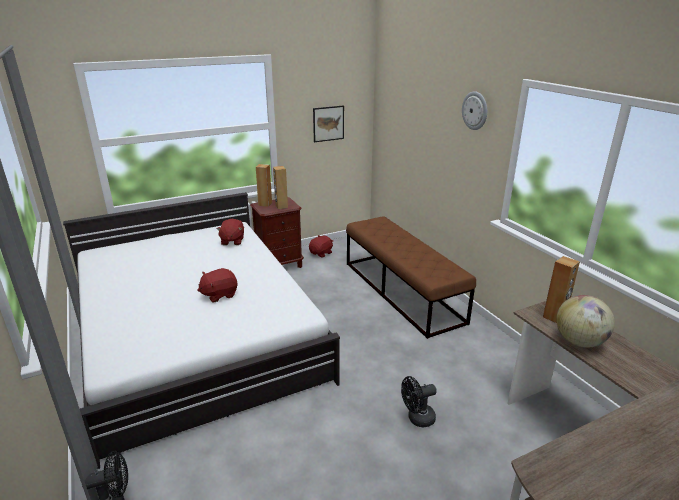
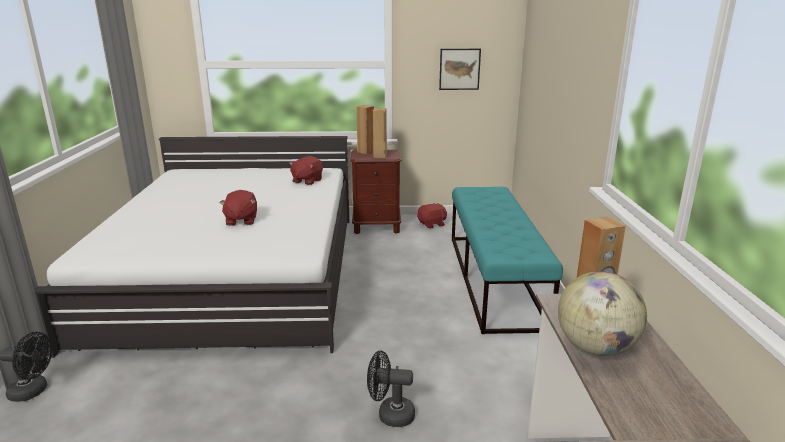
camera: 25 degrees right, 5 degrees down
(219, 294) = (241, 220): red plush toy -> red plush toy turned 90 degrees counterclockwise
(402, 291) = (494, 279): brown bench -> turquoise bench
(475, 110) = (593, 35): wall clock -> none

